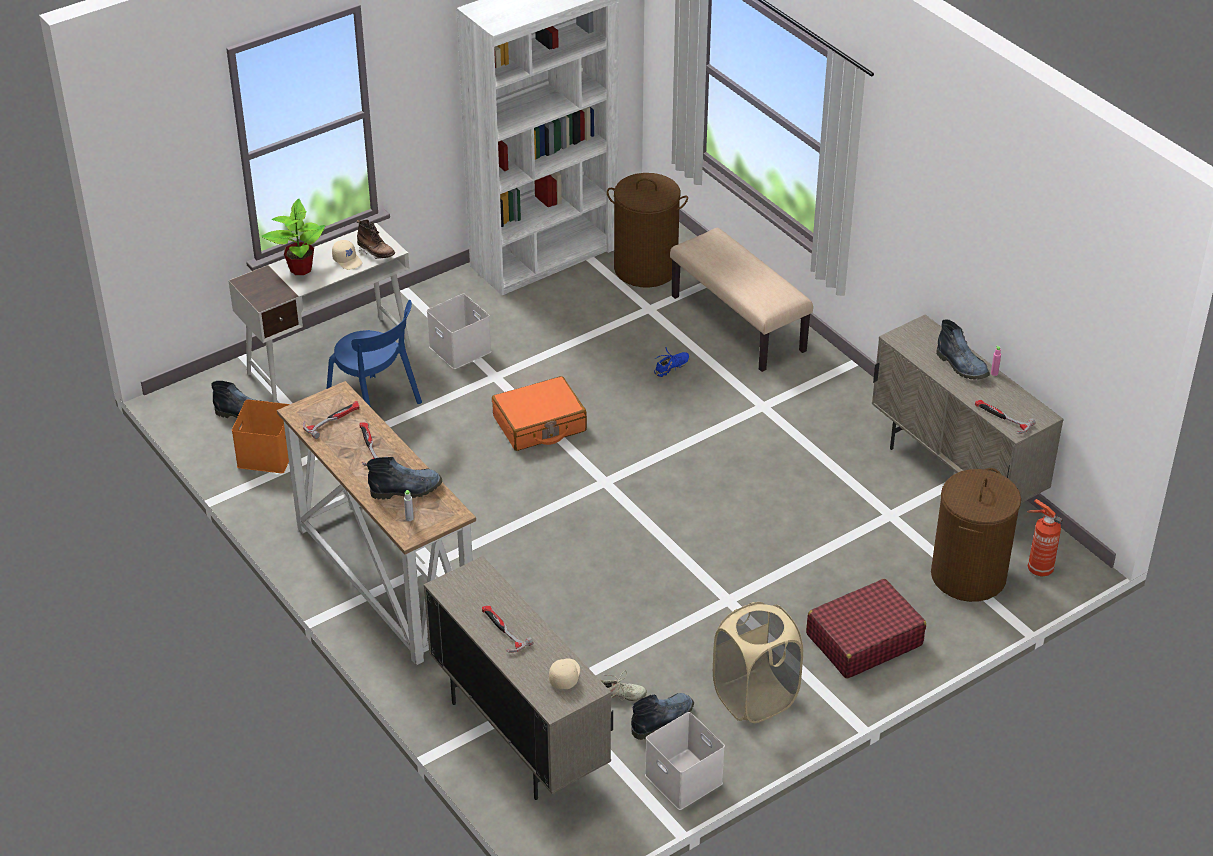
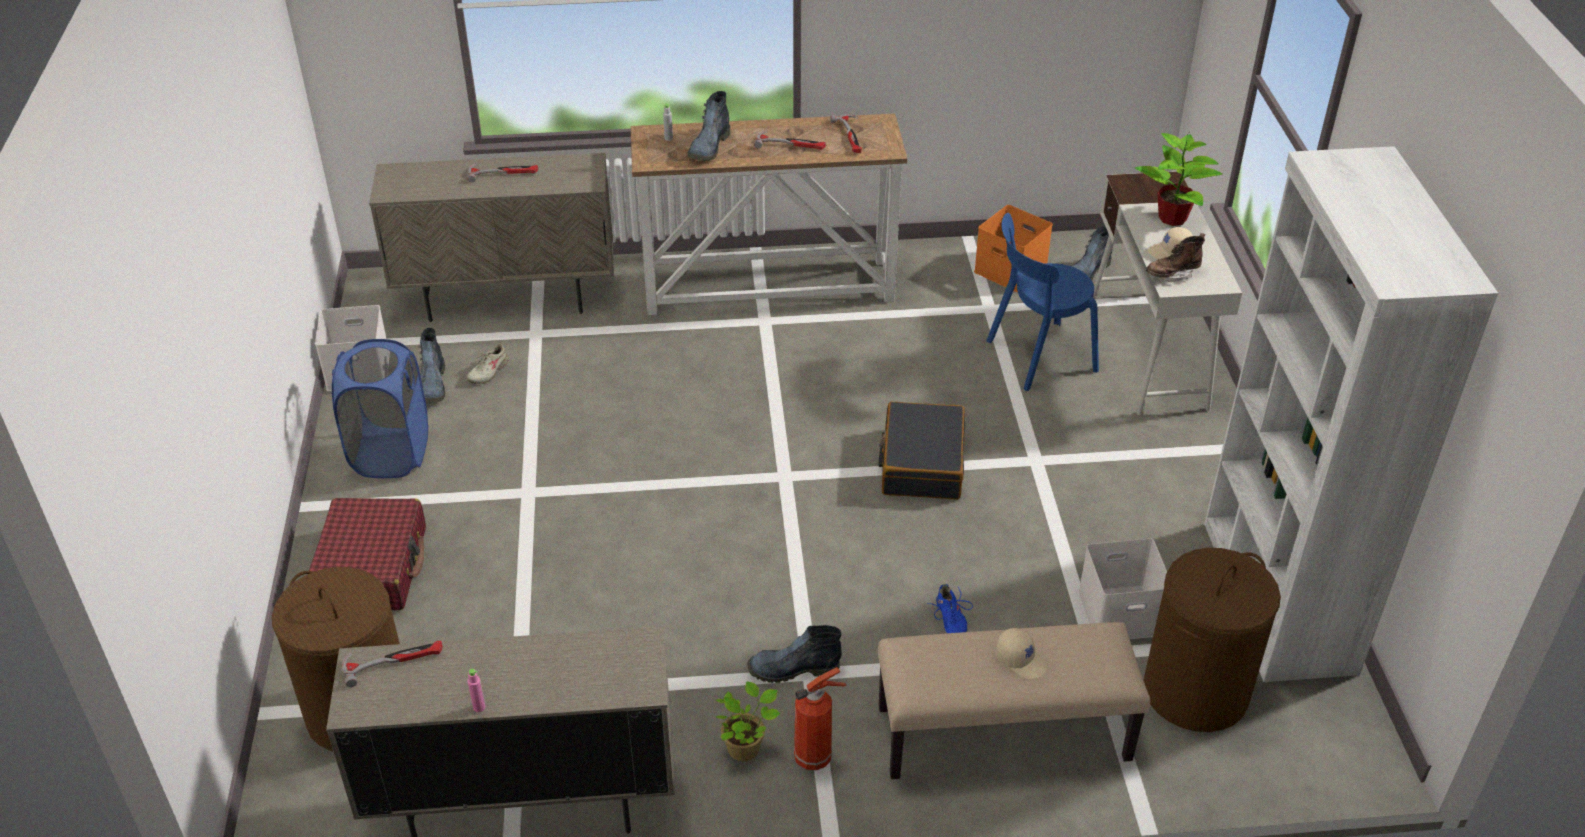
camera: 120 degrees right, 0 degrees up
(461, 349) = (1107, 452): white storage box -> white storage box (1118, 615)
(539, 424) = (921, 463): orange suitcase -> black suitcase
(564, 676) = (415, 186): beige cap -> beige cap (1021, 660)
(755, 698) = (391, 453): beige laundry basket -> blue laundry basket
(837, 410) = (746, 748): none -> potted plant
(962, 366) = (524, 680): boot -> boot (792, 669)
(1038, 568) = (300, 790): fire extinguisher -> fire extinguisher (815, 756)

